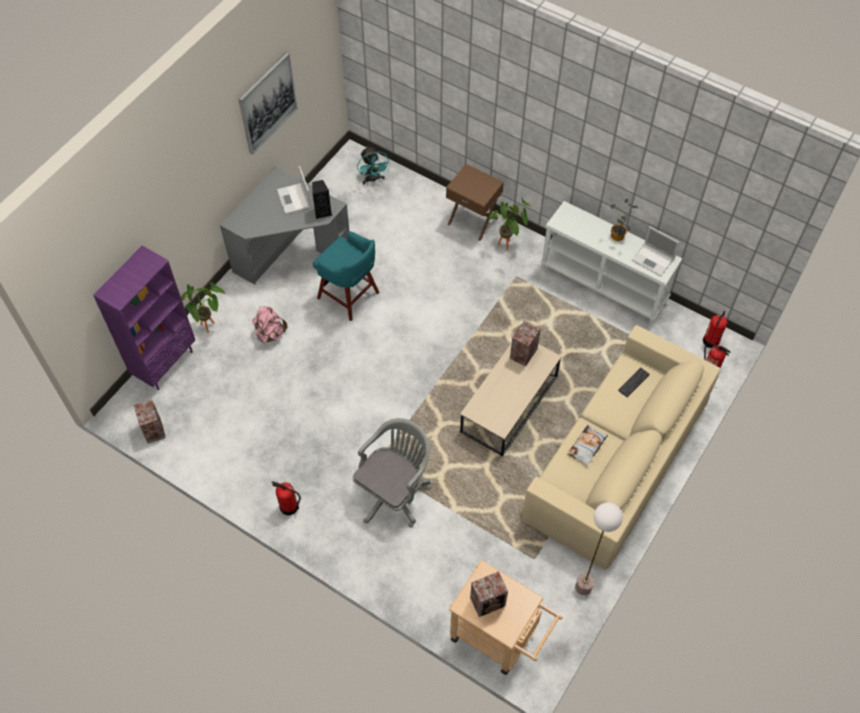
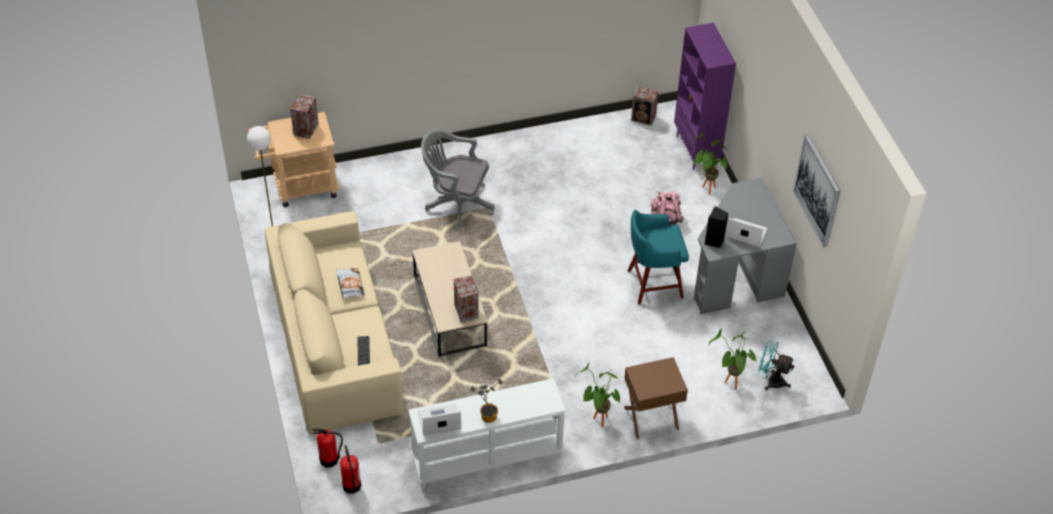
camera: 130 degrees right, 10 degrees down
(289, 507) = (507, 148): fire extinguisher -> none
(394, 492) = (456, 203): grey office chair -> grey office chair turned 120 degrees clockwise
(400, 198) = (729, 385): none -> potted plant

